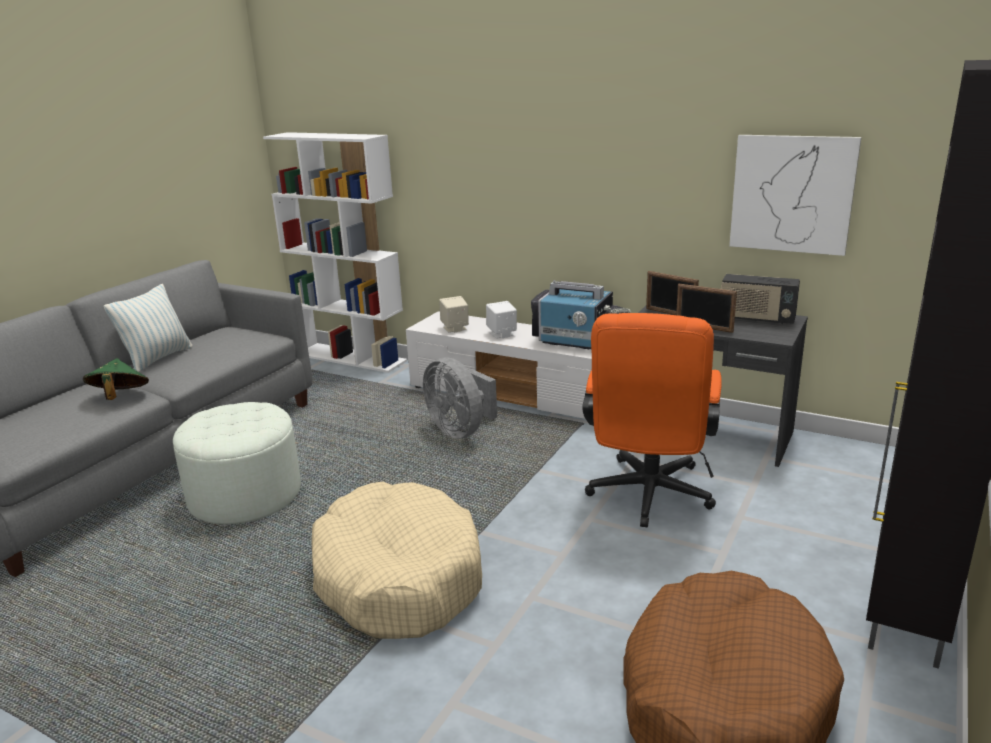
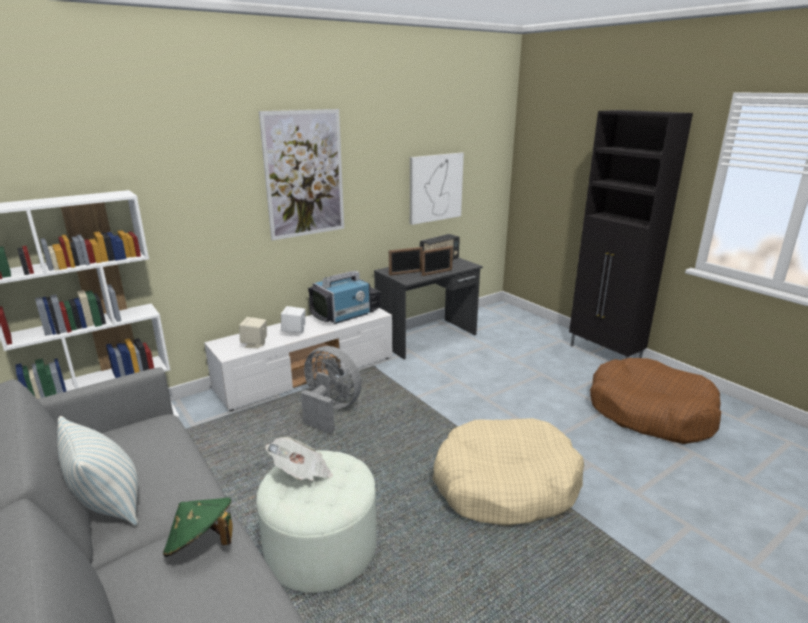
camera: 65 degrees left, 0 degrees up
(239, 412) = (301, 473): none -> newspaper
(461, 430) = (330, 410): grey fan -> grey fan turned 135 degrees counterclockwise
(563, 141) = (304, 174): none -> picture
(648, 498) = (477, 375): orange office chair -> none

